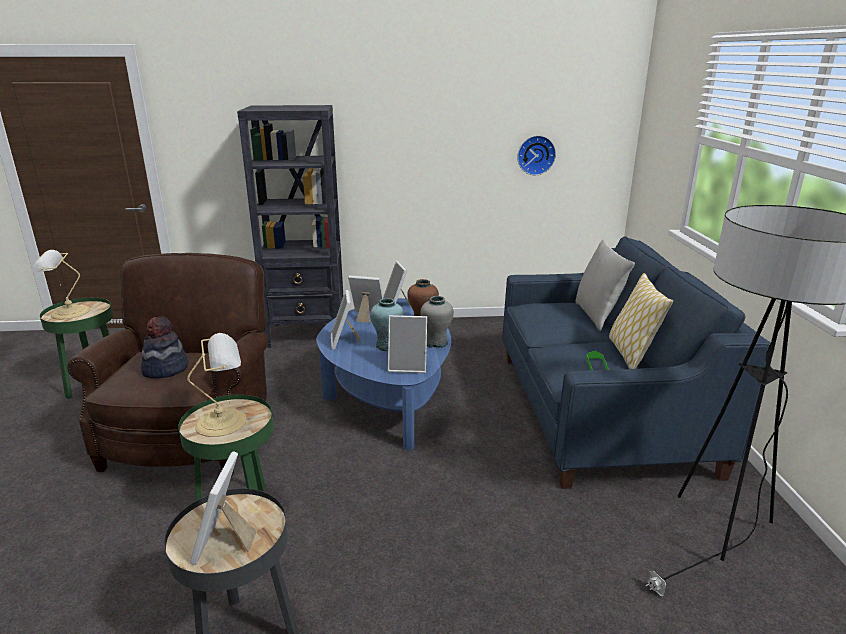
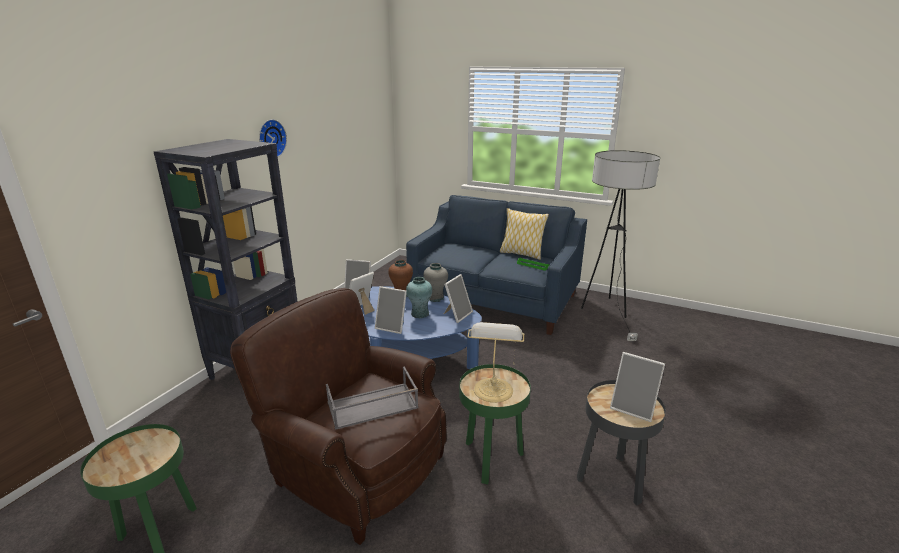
camera: 60 degrees left, 0 degrees up
(68, 312) = (122, 464): table lamp -> none
(165, 369) = (372, 406): hat -> grey tray
(535, 155) = (354, 156): wall clock -> wall clock (270, 138)
(597, 316) = (469, 246): grey pillow -> none

